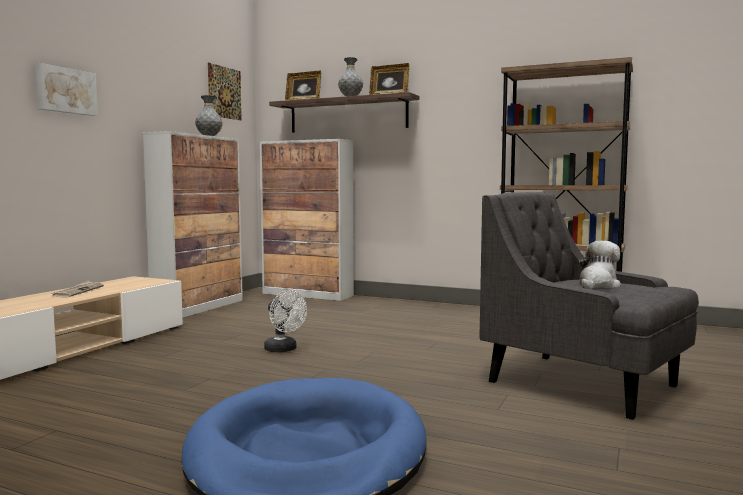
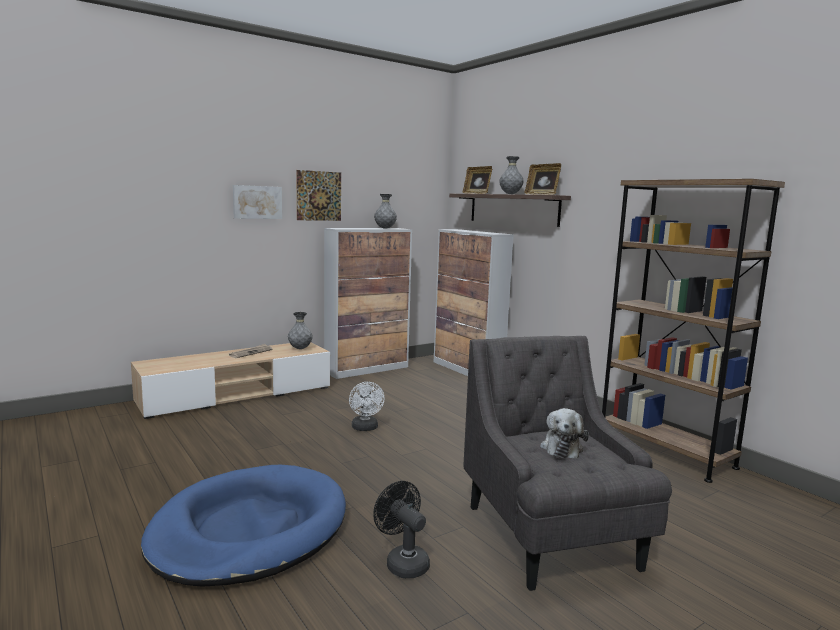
camera: 30 degrees right, 5 degrees up
(138, 282) = (300, 349): none -> grey vase
(224, 92) = (412, 185): picture -> picture (319, 196)
(506, 432) = (403, 562): none -> black fan
(597, 285) = (561, 447): plush toy -> plush toy turned 120 degrees clockwise

